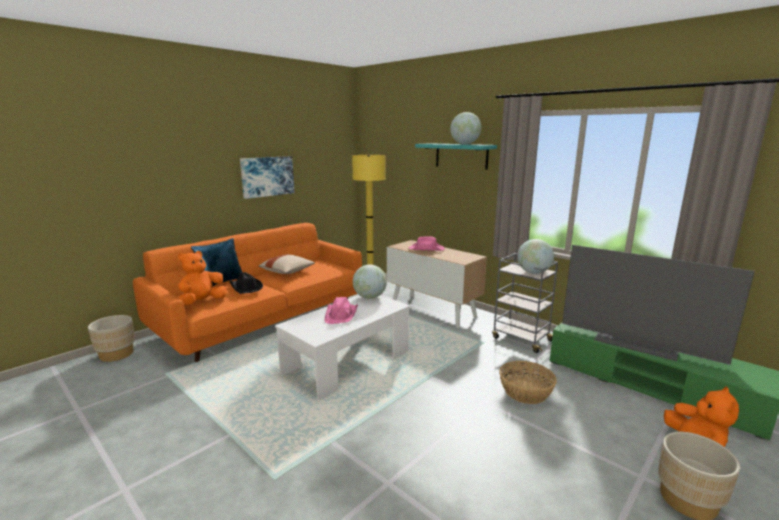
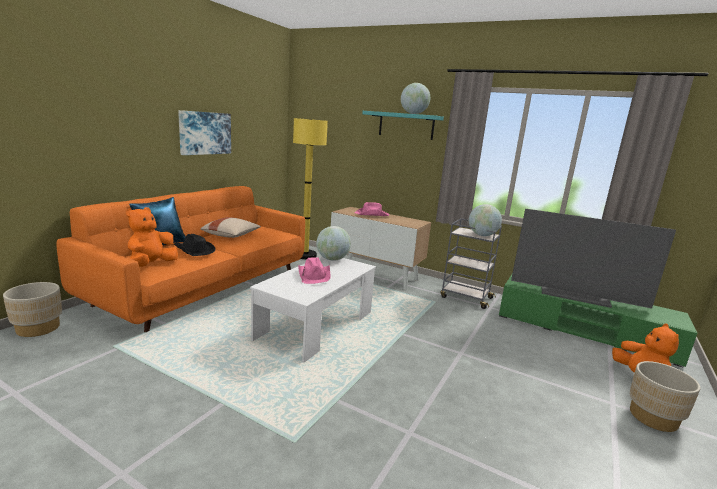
camera: 15 degrees left, 0 degrees up
(526, 392) = (491, 342): basket -> none

